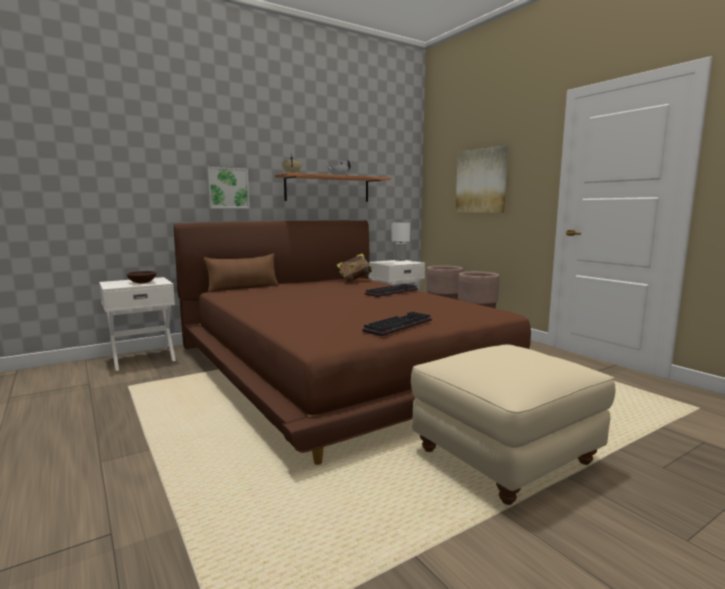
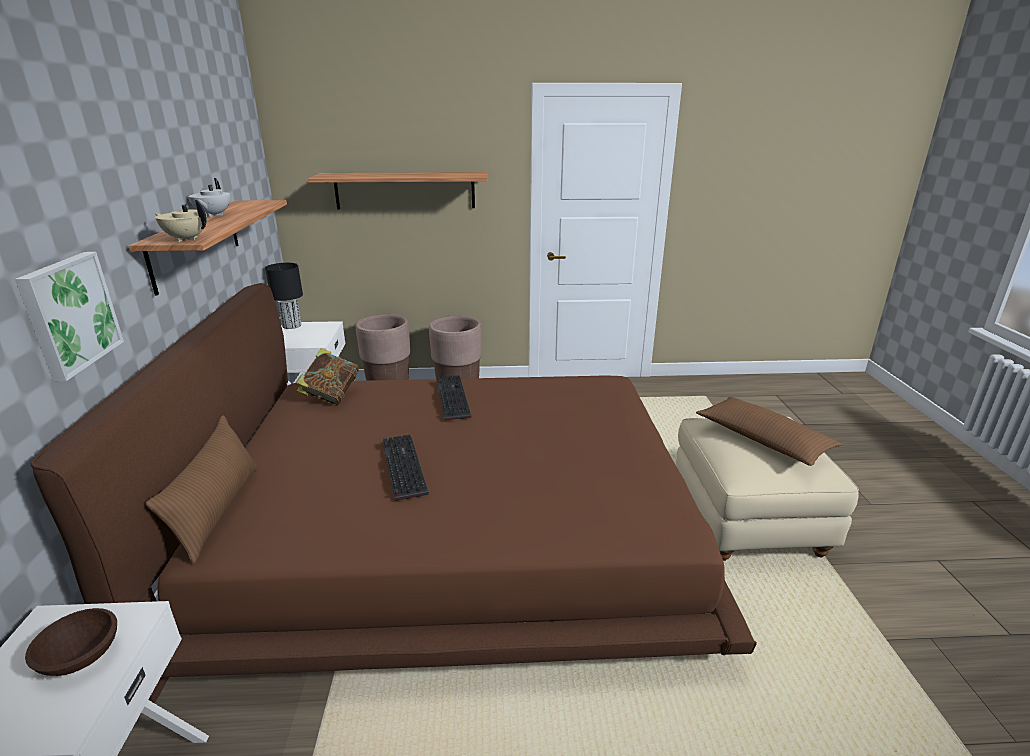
camera: 60 degrees left, 15 degrees up
(398, 325) = (634, 454): keyboard -> keyboard (401, 467)
(400, 260) = (291, 326): white table lamp -> black table lamp
(481, 181) = (405, 190): picture -> shelf
(510, 358) = (763, 440): none -> brown pillow

